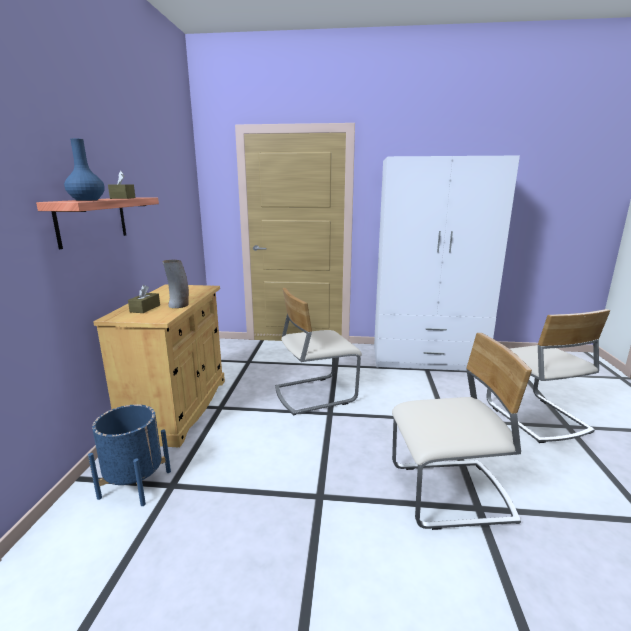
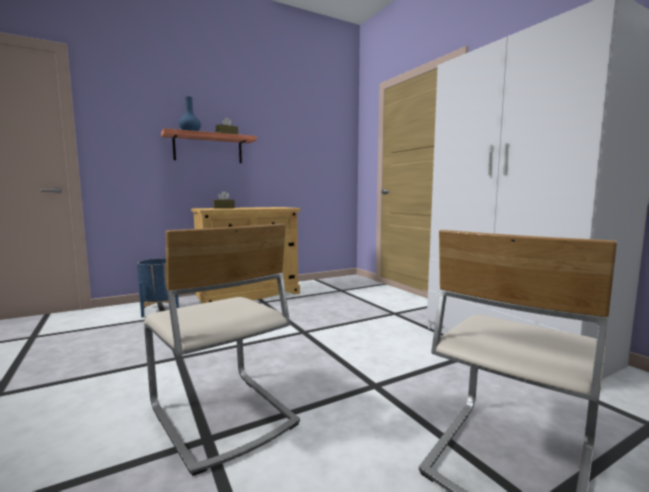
camera: 55 degrees right, 10 degrees down
(179, 305) = (238, 208): vase -> none
(314, 394) = (326, 319): beige chair -> none

